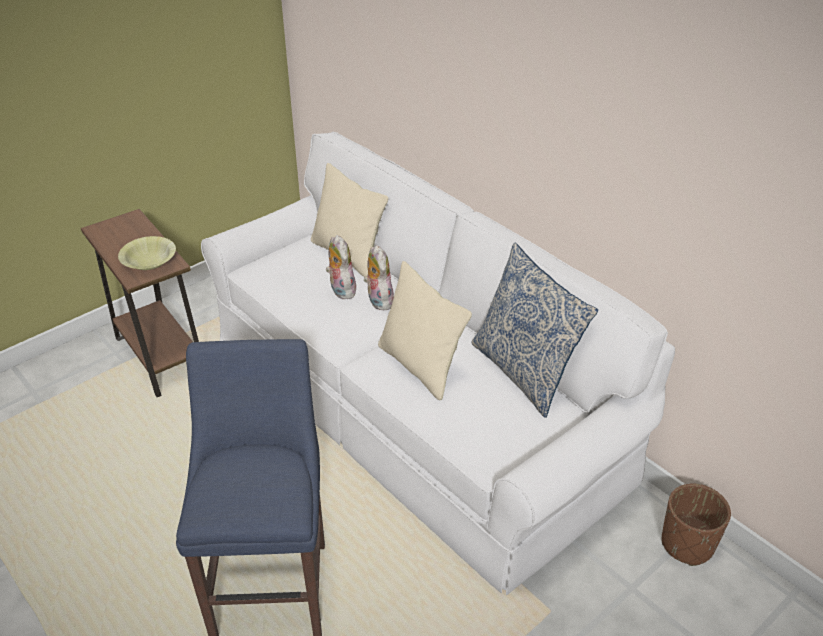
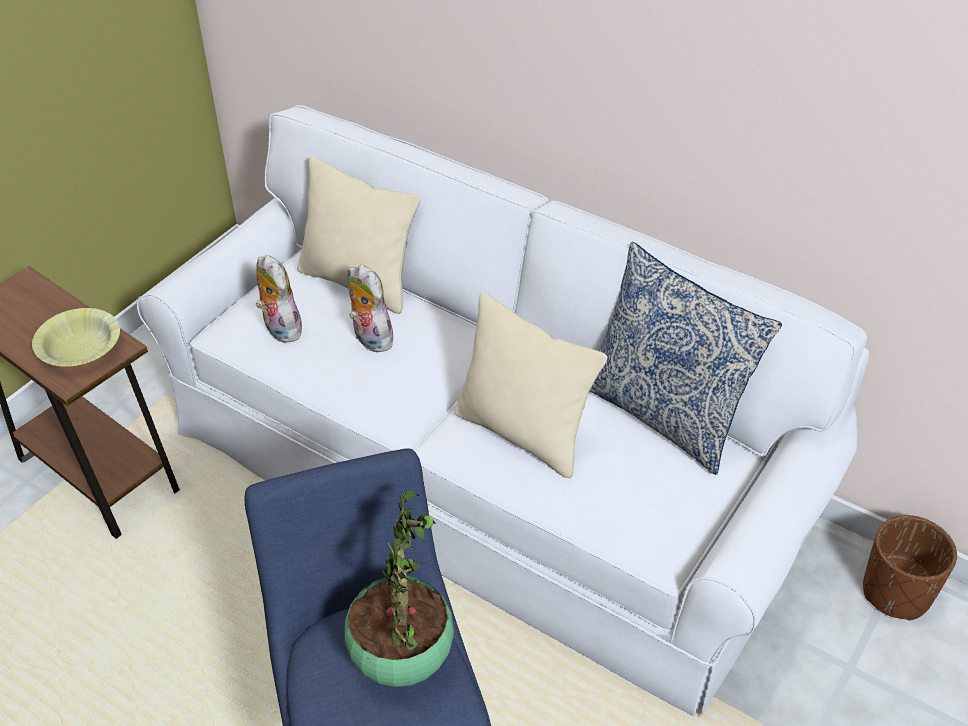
camera: 15 degrees left, 5 degrees up
(268, 478) = (401, 656): none -> potted plant
(378, 300) = (427, 345): plush toy -> plush toy (279, 328)

